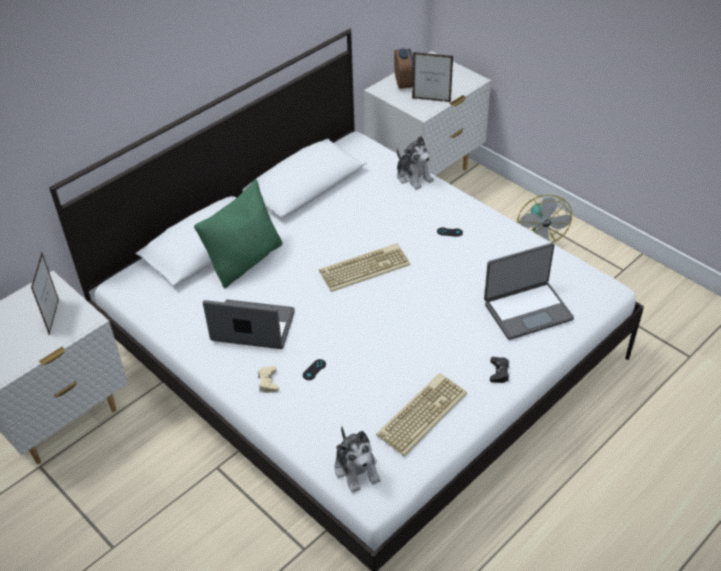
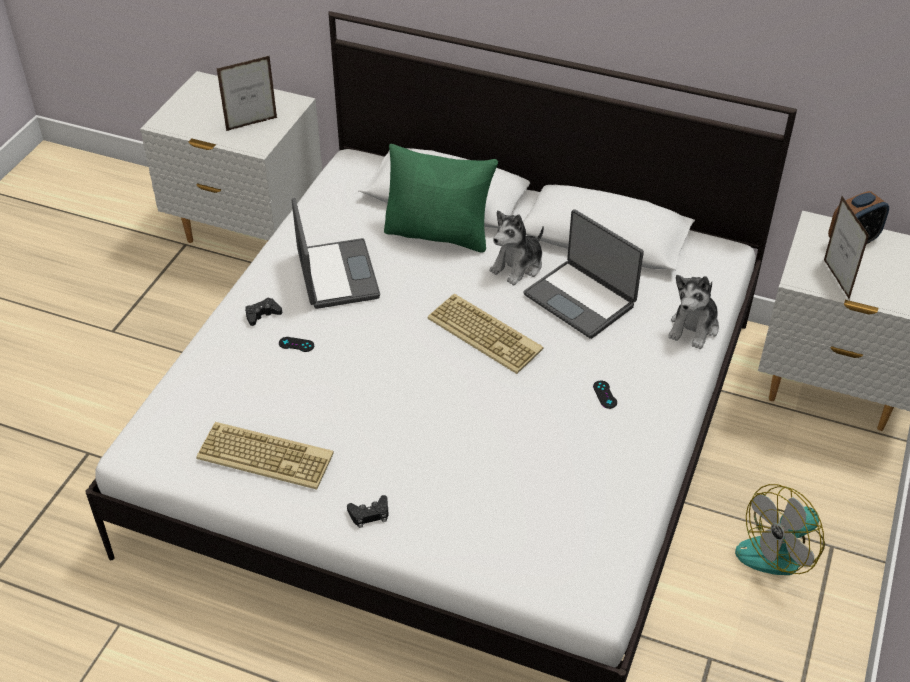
camera: 65 degrees right, 0 degrees up
(268, 382) = (262, 315): beige game controller -> black game controller
(356, 468) = (168, 425): plush toy -> plush toy (518, 266)
(527, 310) = (498, 515): laptop -> laptop (581, 299)

